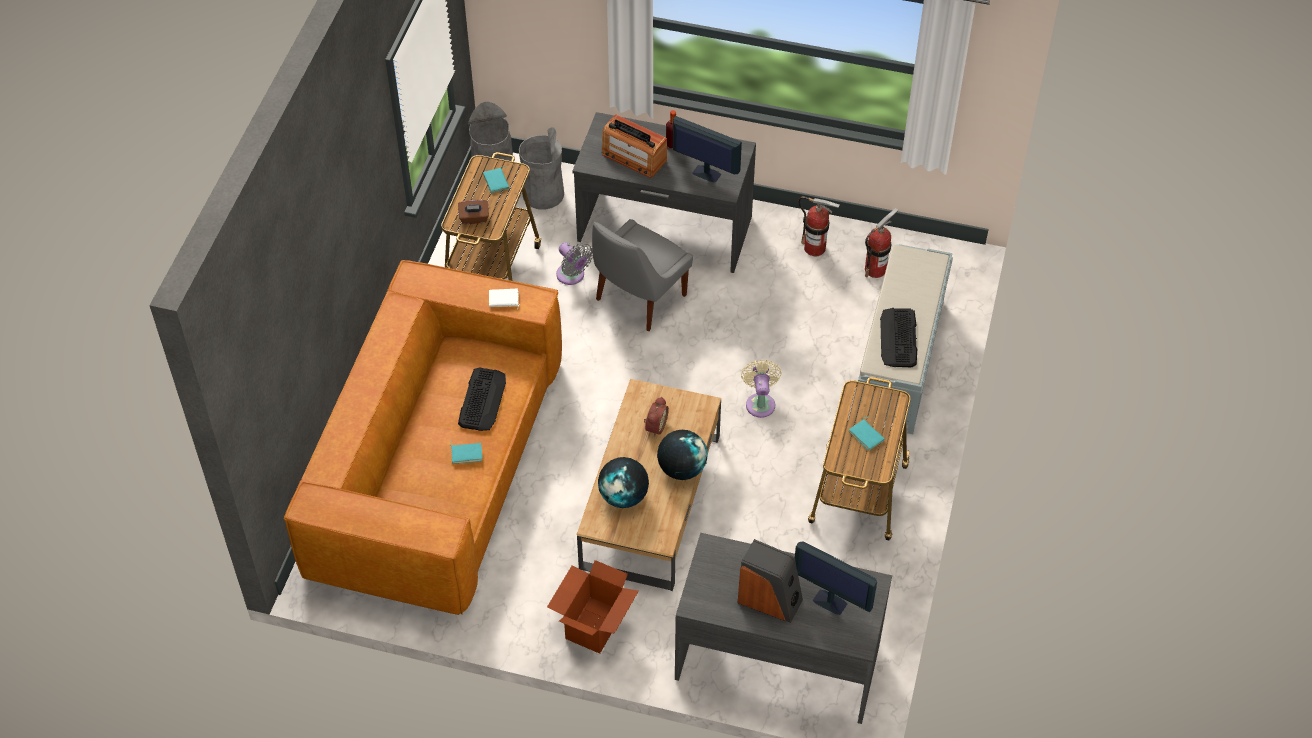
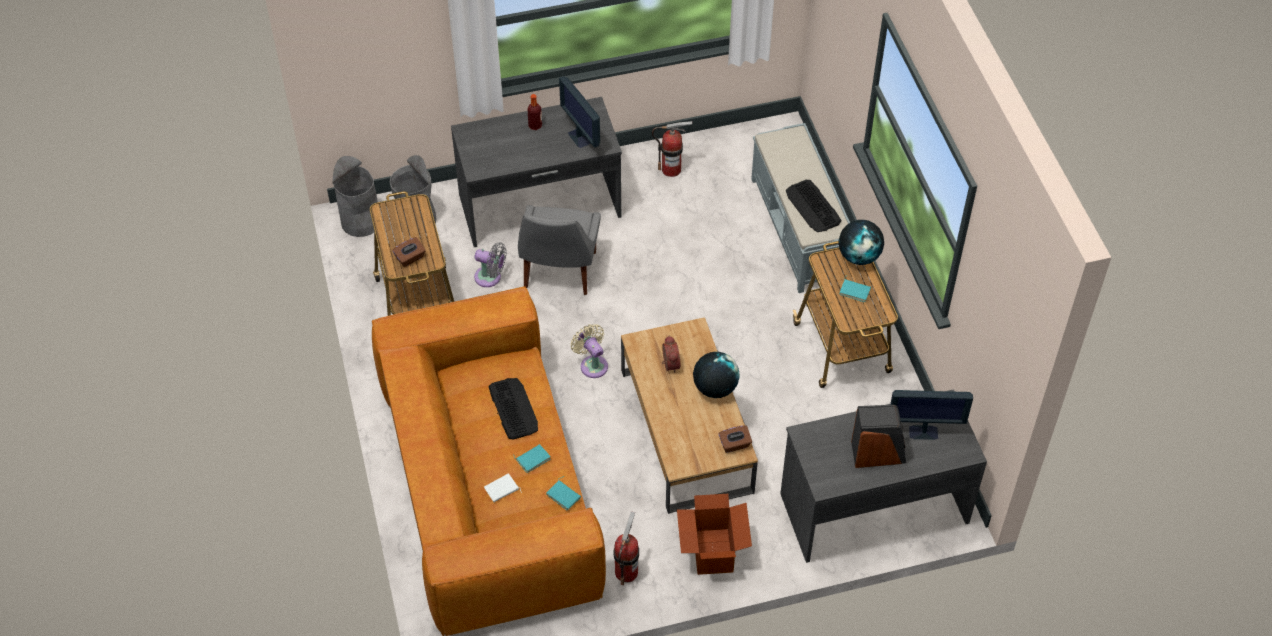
camera: 30 degrees left, 0 degrees up
(497, 181) = (407, 218): turquoise book -> turquoise book (564, 495)
(503, 300) = (486, 314): white book -> white book (502, 490)
(624, 496) = (685, 432): globe -> globe (859, 256)
(634, 157) = (511, 150): radio -> none
(661, 530) = (734, 445): none -> brown tissue box
(705, 173) = (579, 138): monitor -> monitor turned 120 degrees counterclockwise
(760, 402) = (716, 311): beige fan -> beige fan (592, 364)
(875, 269) = (730, 166): fire extinguisher -> fire extinguisher (626, 572)

